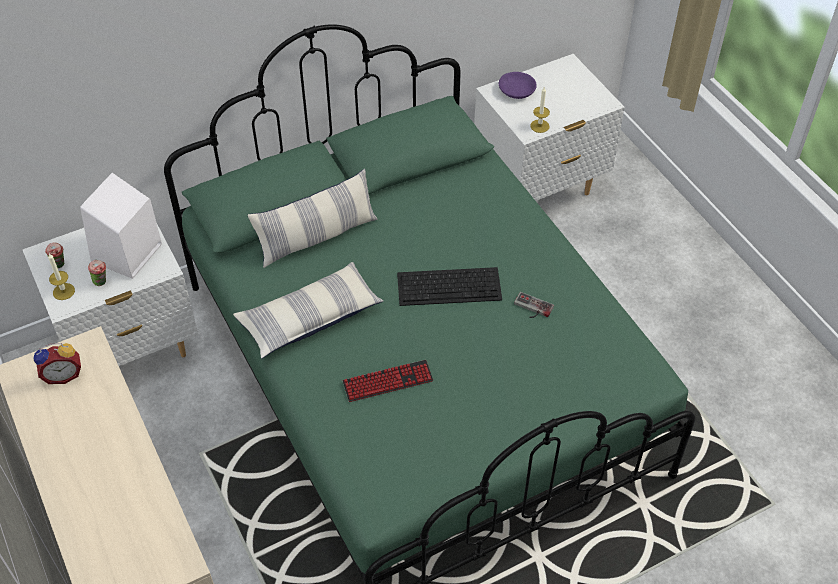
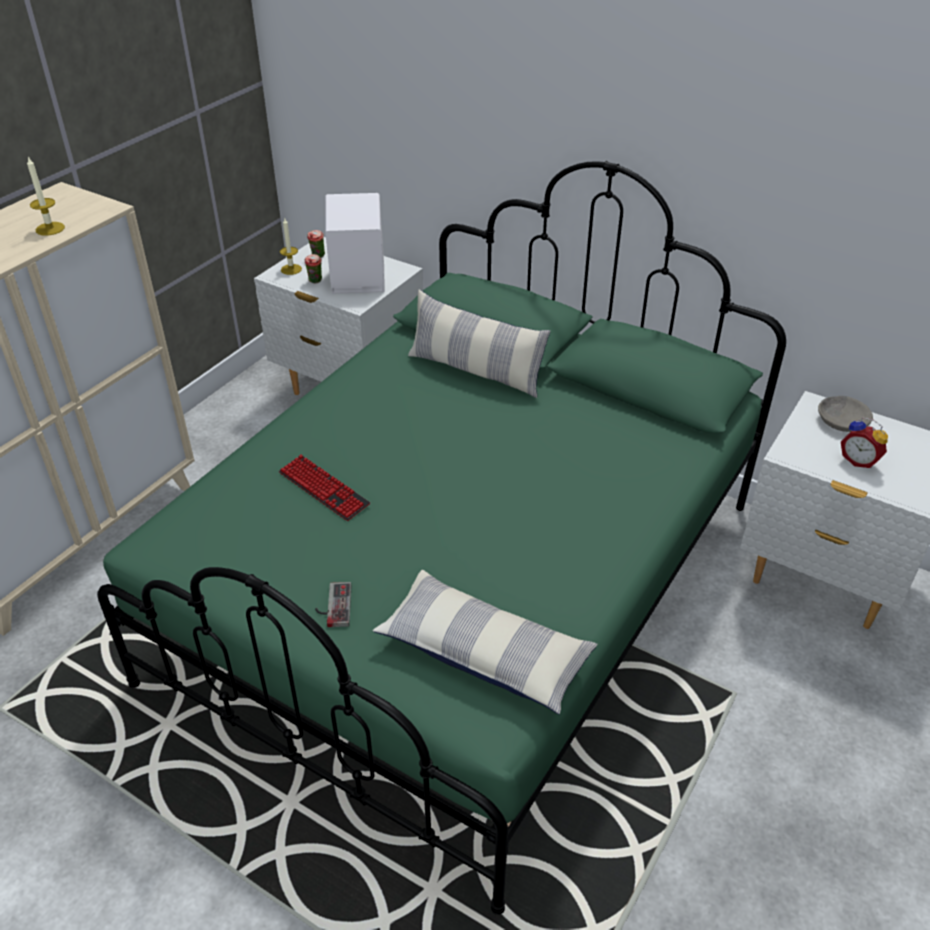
camera: 60 degrees right, 10 degrees down
(63, 374) = (66, 209): alarm clock -> alarm clock (859, 460)
(310, 318) = (368, 406): pillow -> pillow (484, 653)
(450, 286) = (492, 484): keyboard -> none
(516, 90) = (842, 420): purple bowl -> grey bowl
(532, 308) = (516, 562): game controller -> game controller (333, 606)
(539, 126) = (809, 460): candle -> candle (50, 229)

